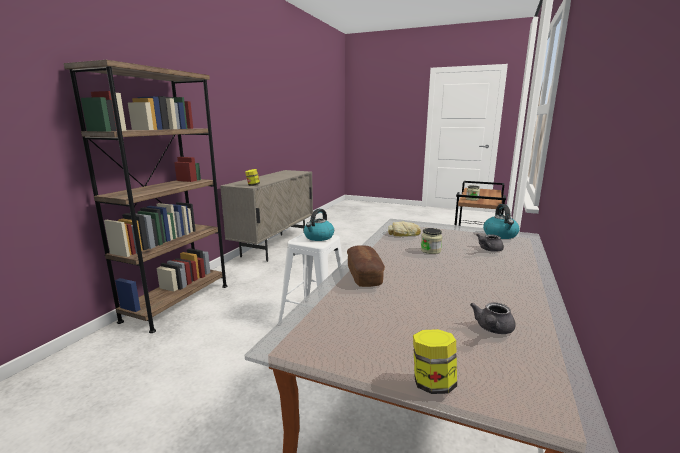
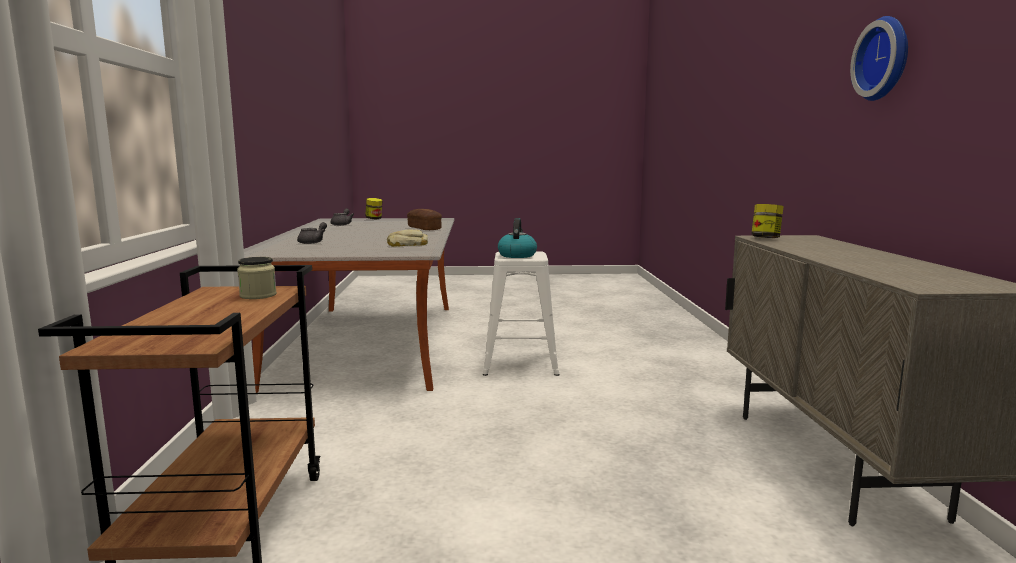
camera: 155 degrees right, 5 degrees down
(177, 302) = (703, 349): brown bookcase -> none
(233, 108) = (885, 59): none -> wall clock
(430, 250) = (374, 238): jar -> none
(500, 235) = (282, 251): kettle -> none

